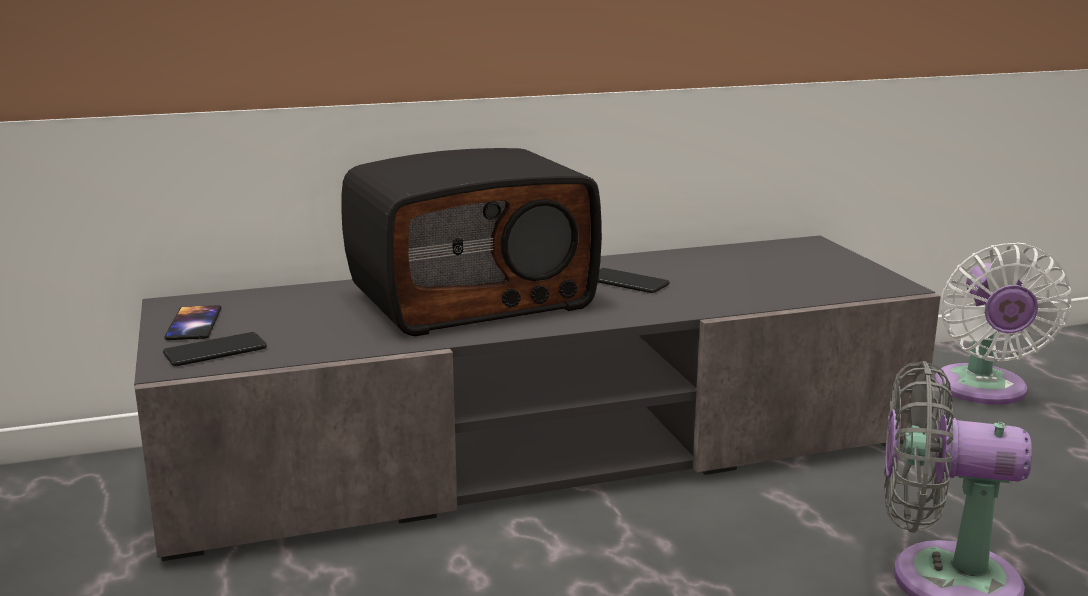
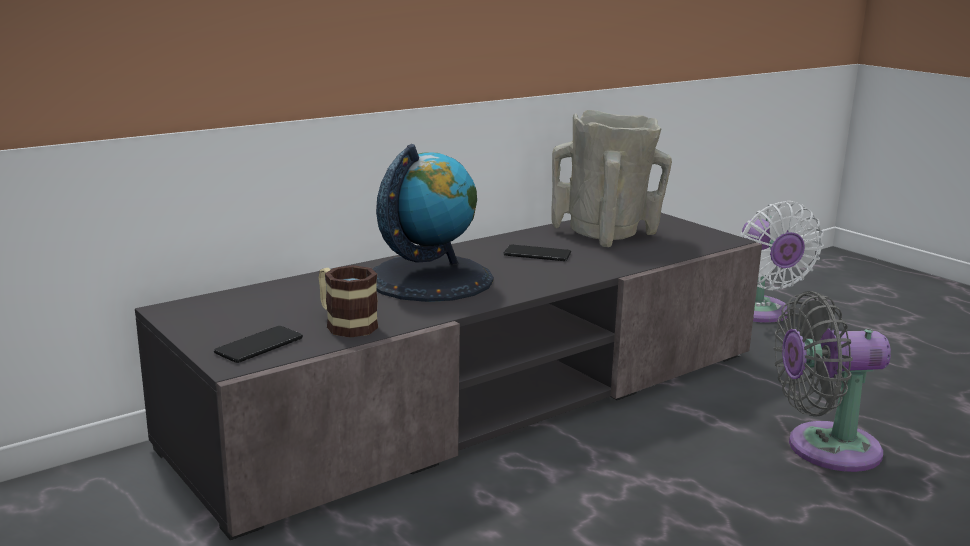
camera: 20 degrees left, 0 degrees up
(193, 324) = (211, 325): phone -> none
(326, 338) = (345, 324): none -> mug
(471, 298) = (429, 279): radio -> globe
(741, 266) = (608, 234): none -> beige vase

